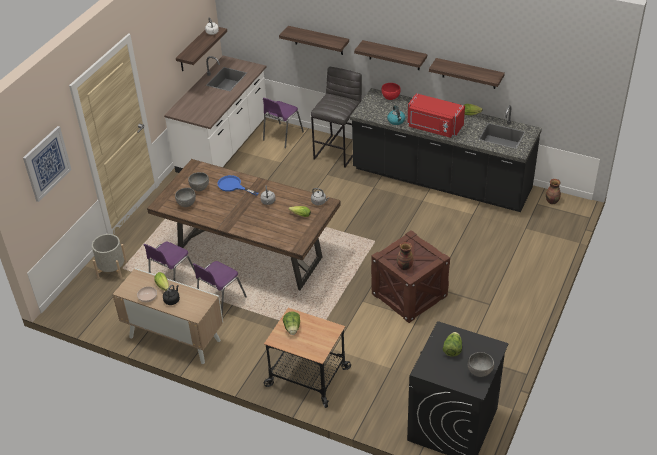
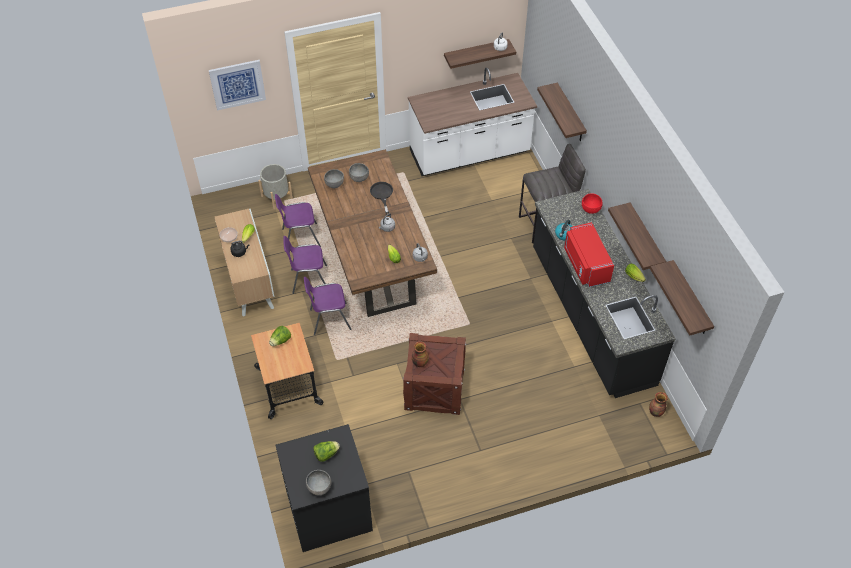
camera: 45 degrees right, 10 degrees up
(233, 186) = (382, 195): blue frying pan -> black frying pan
(282, 136) = (522, 178): purple chair -> purple chair (329, 319)
(394, 55) = (607, 173): shelf -> shelf (690, 299)

